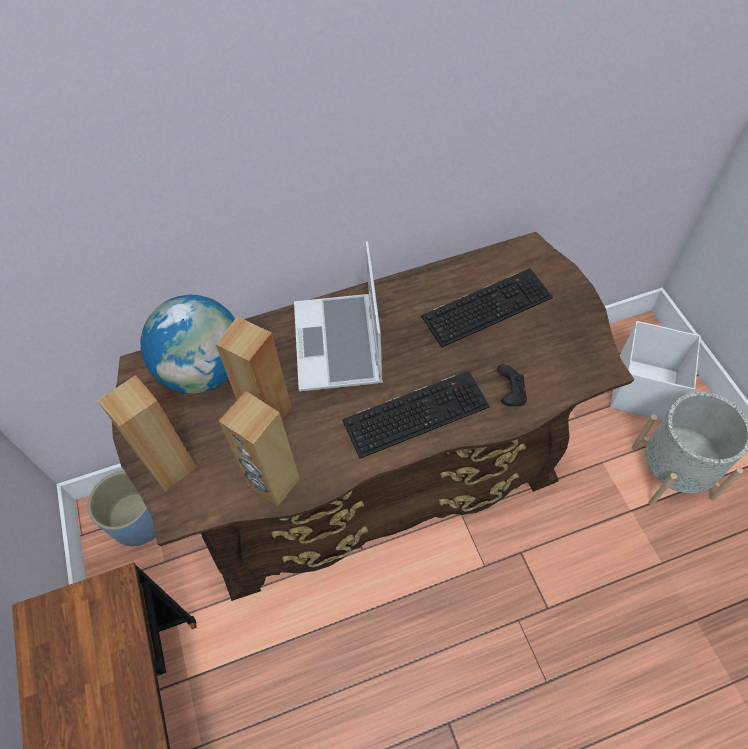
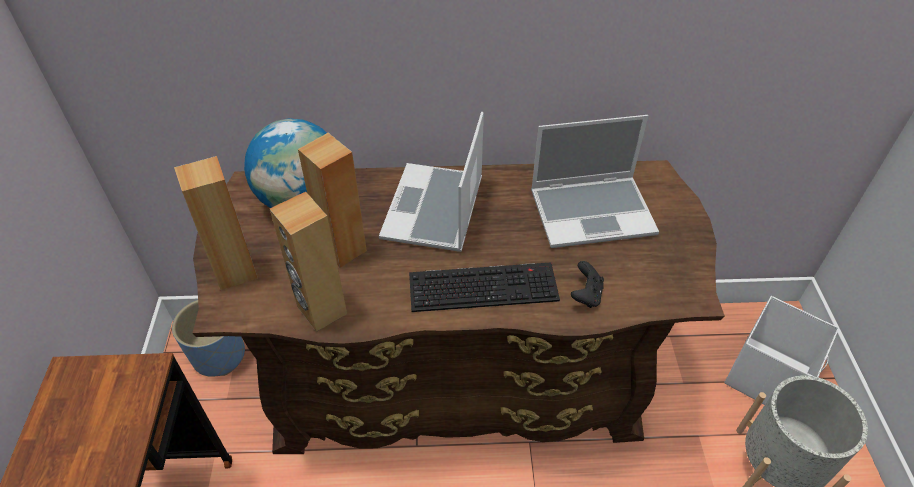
camera: 15 degrees right, 10 degrees down
(487, 305) = (593, 212): keyboard -> laptop

